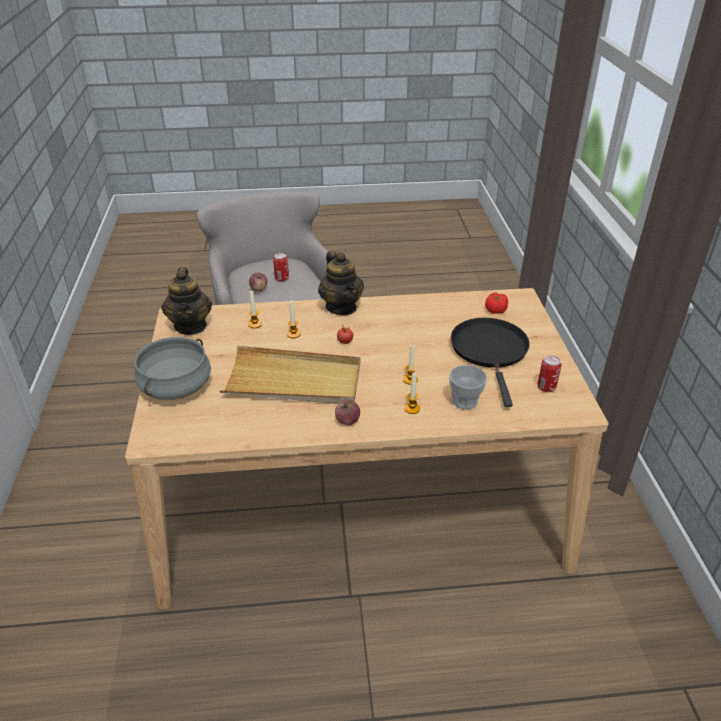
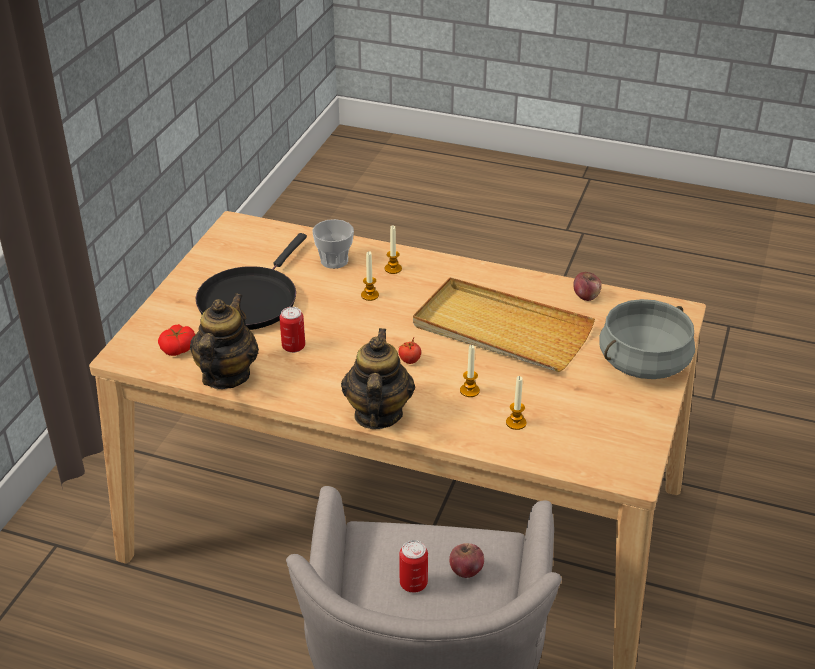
camera: 155 degrees left, 0 degrees up
(191, 326) = (610, 448): teapot -> teapot (226, 376)
(347, 421) = (466, 276): apple -> apple (586, 296)
(546, 387) = (239, 250): can -> can (293, 347)

